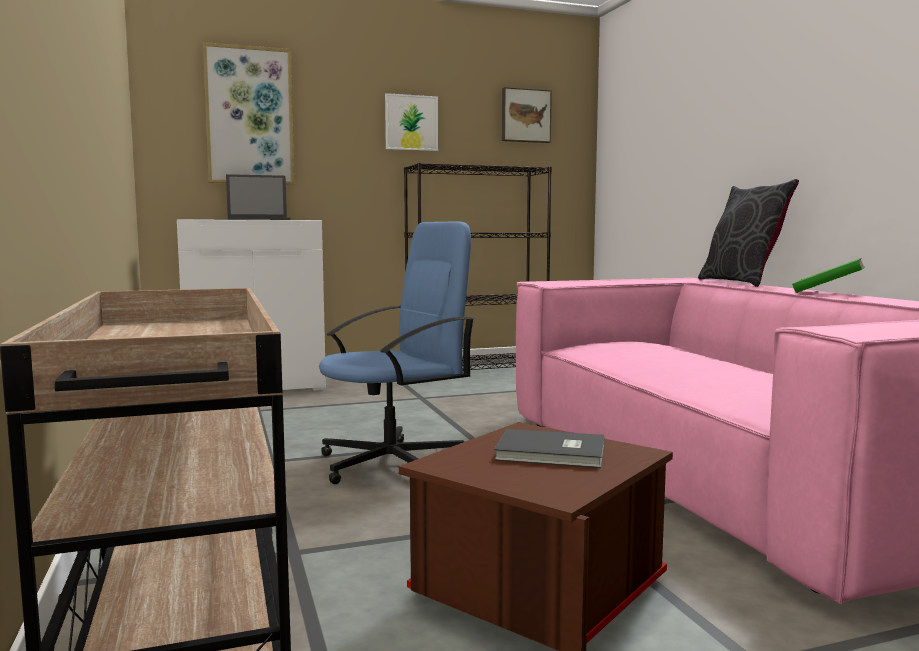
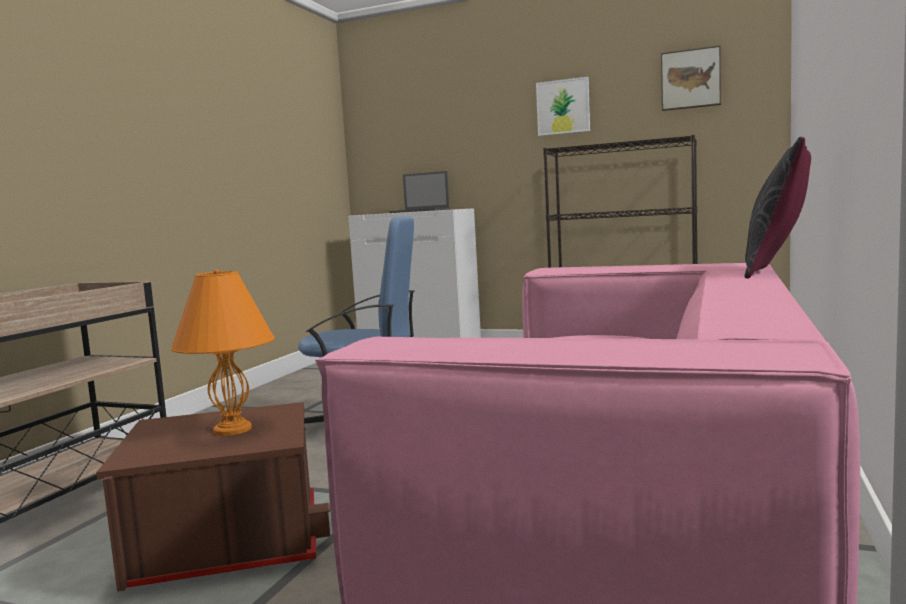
camera: 40 degrees right, 0 degrees up
(249, 116) = (423, 123): picture -> none
(552, 453) = (232, 430): grey book -> orange table lamp
(827, 292) = (763, 290): green book -> none

